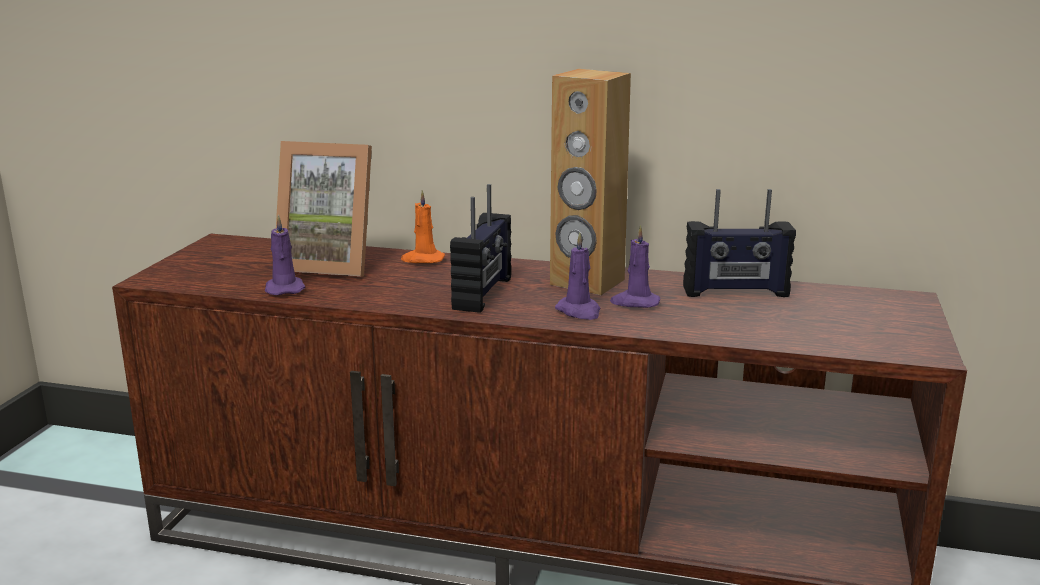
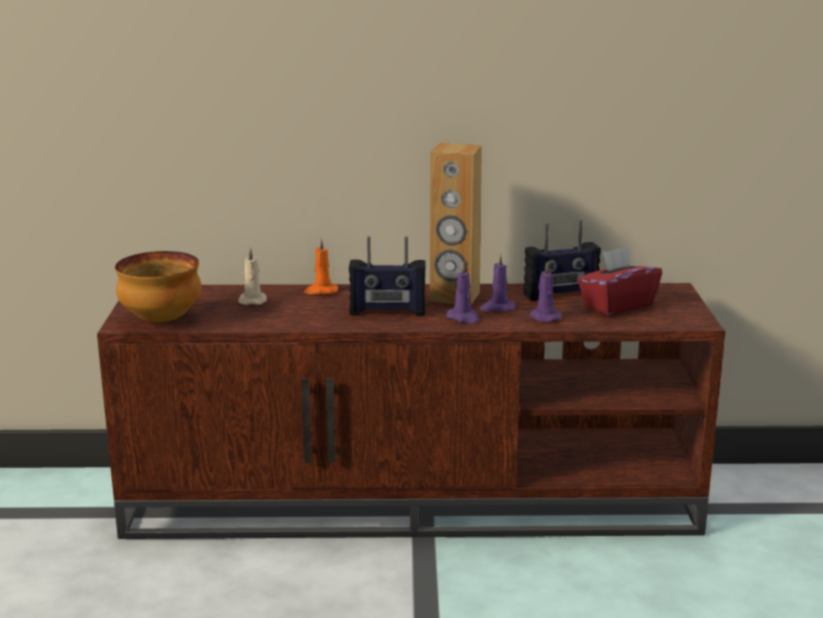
camera: 15 degrees left, 0 degrees up
(199, 277) = (160, 320): none -> bowl
(284, 289) = (236, 322): purple candle -> purple candle (543, 317)
(330, 263) = (253, 300): picture frame -> beige candle
(484, 293) = (387, 312): radio -> radio turned 90 degrees clockwise
(809, 315) = (617, 306): none -> red tissue box

